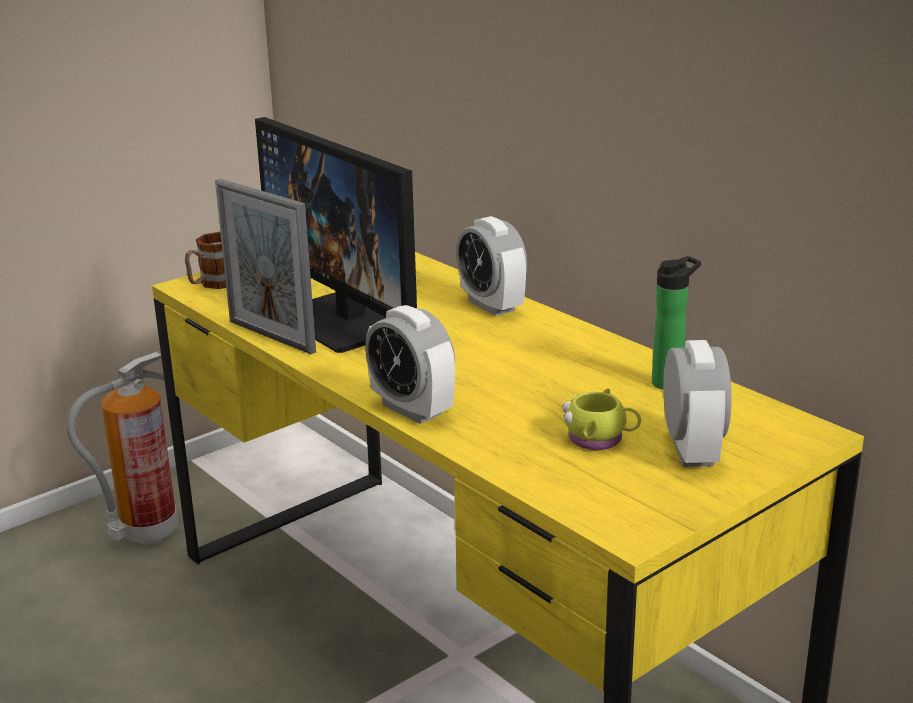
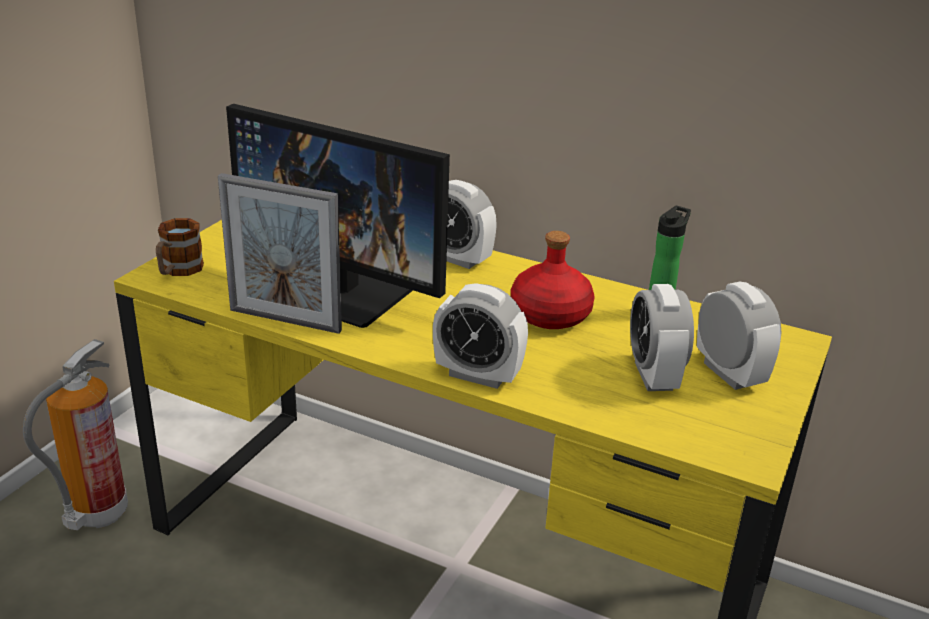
camera: 25 degrees left, 5 degrees up
(542, 368) = (551, 315): none -> red bottle
(600, 439) = (653, 376): yellow mug -> alarm clock

